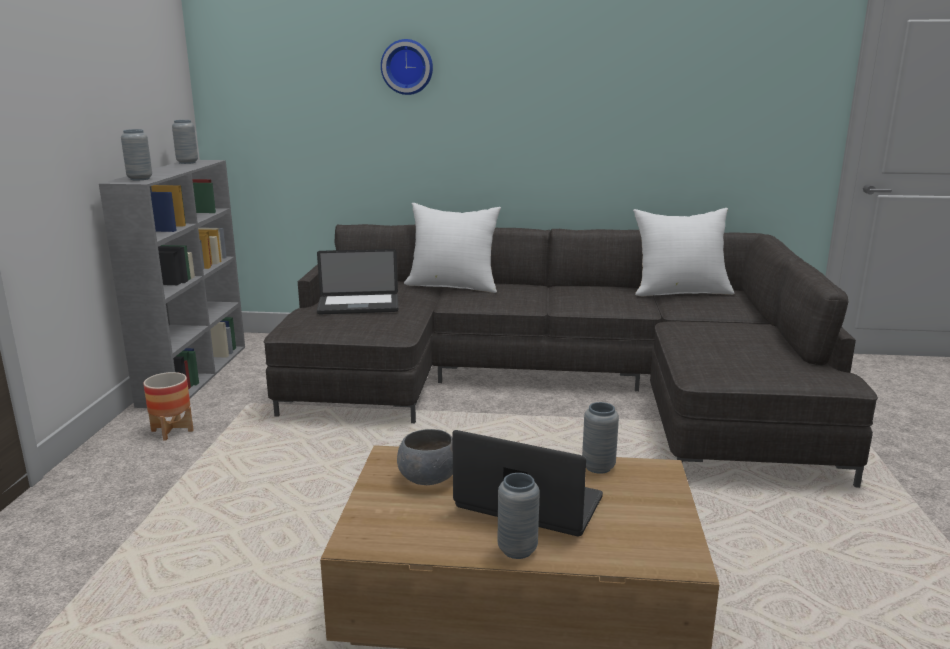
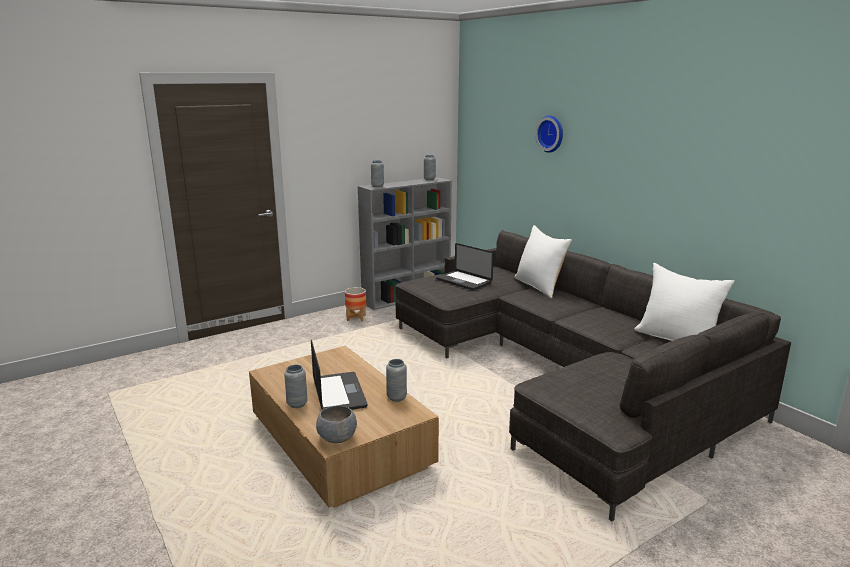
camera: 50 degrees right, 0 degrees up
(427, 478) = (331, 366): grey bowl -> grey bowl (337, 437)

